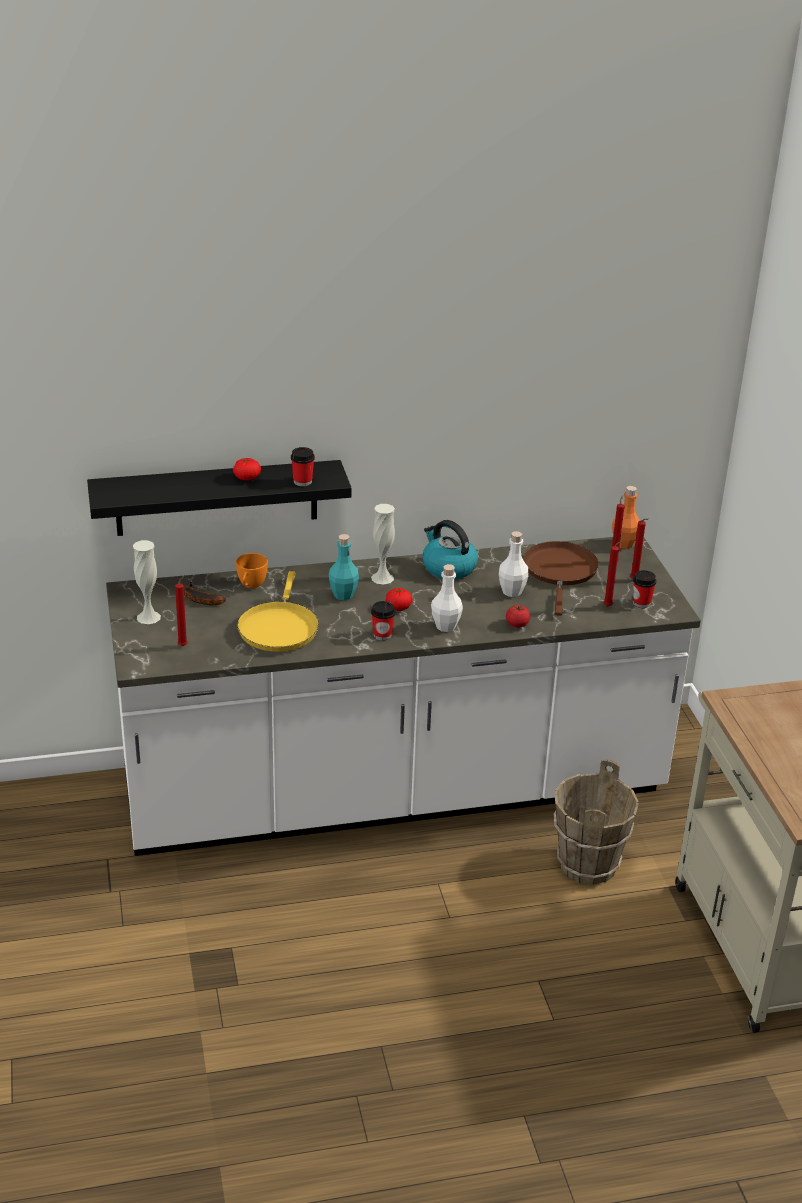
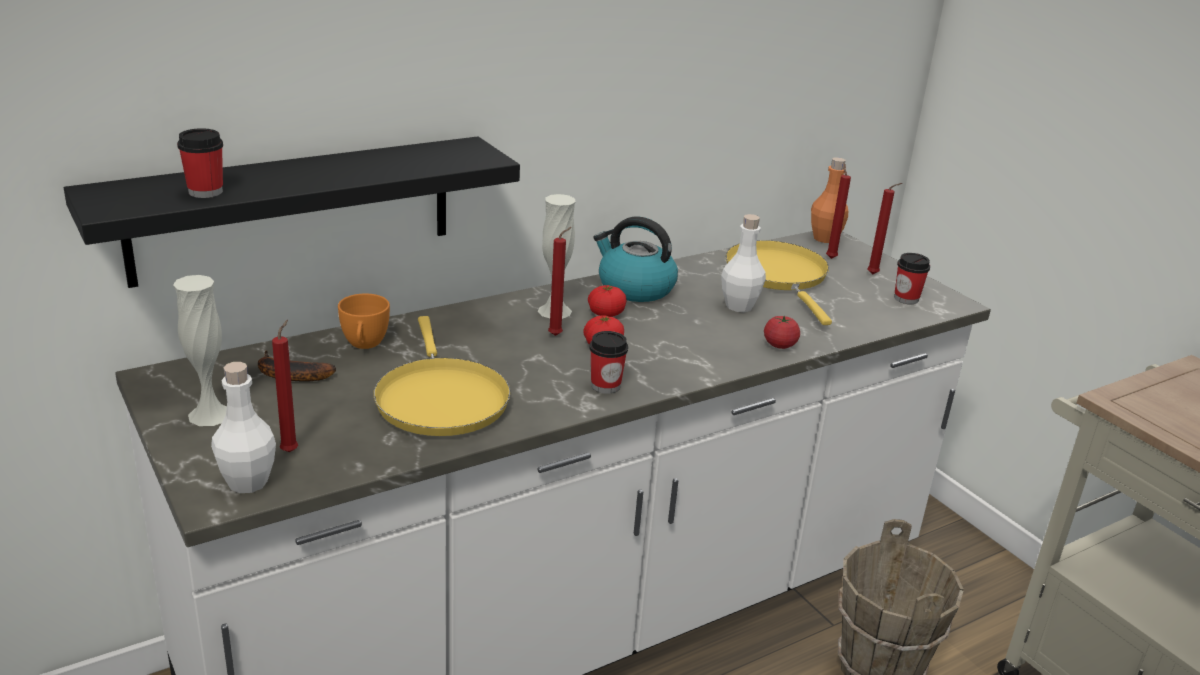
camera: 20 degrees left, 5 degrees down
(247, 478) = (348, 164): tomato -> tomato (606, 313)
(302, 481) = (441, 162): cup -> cup (205, 192)
(343, 595) = (513, 340): turquoise bottle -> none
(445, 626) = (686, 361): white bottle -> white bottle (247, 482)
(560, 572) = (779, 276): brown frying pan -> yellow frying pan
(609, 606) = (872, 307): red candle -> red candle (557, 335)

